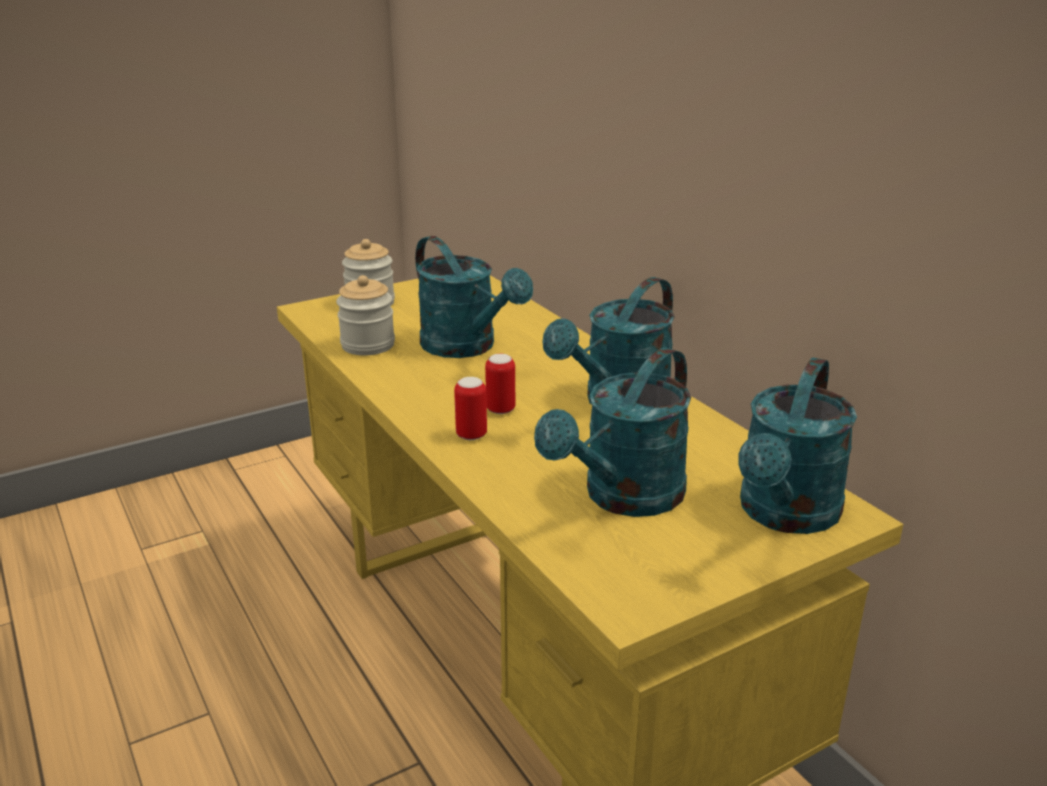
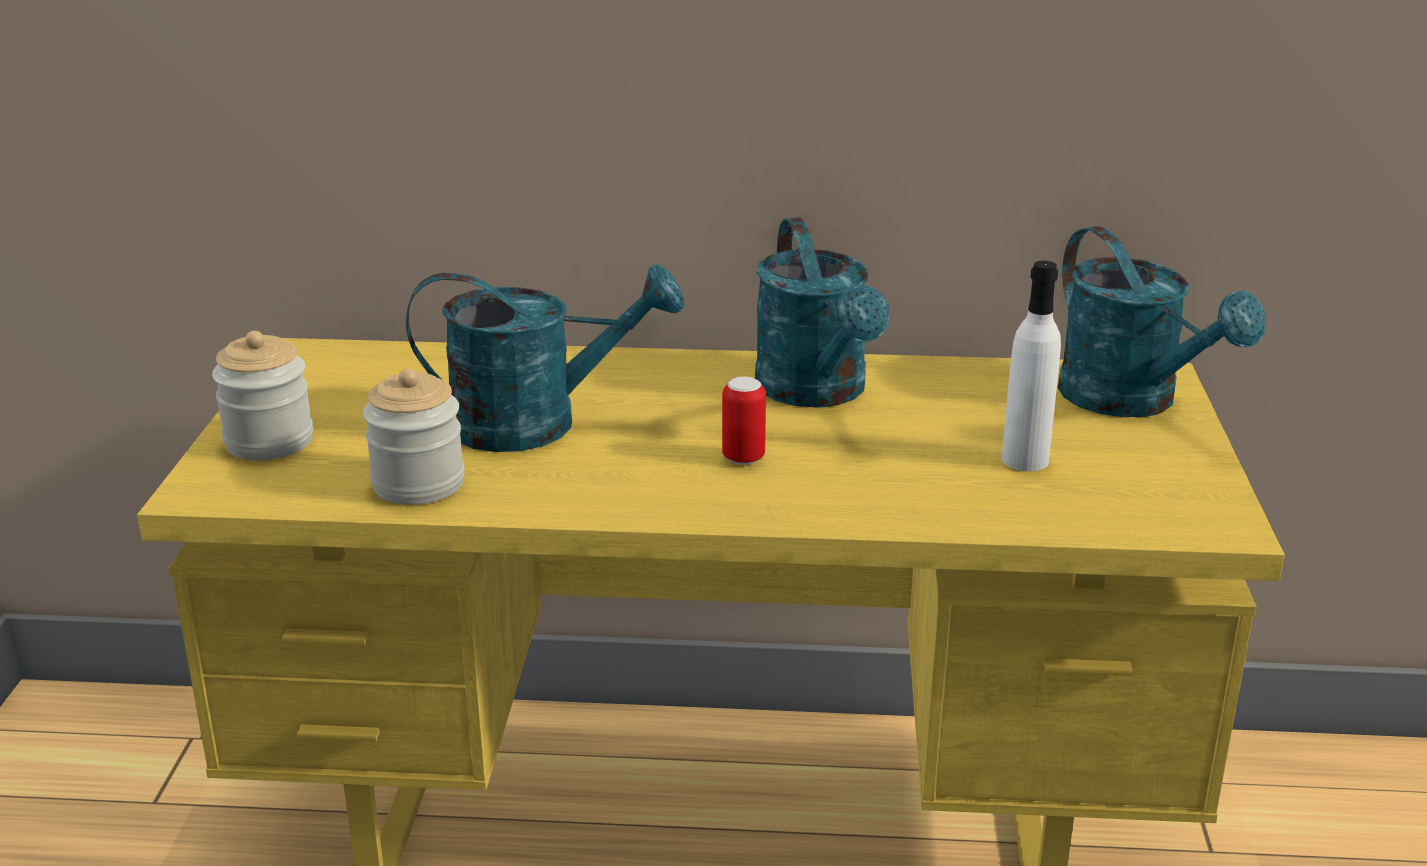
camera: 55 degrees left, 0 degrees up
(471, 435) = (785, 494): can -> none
(624, 498) = (1025, 460): turquoise watering can -> white bottle

